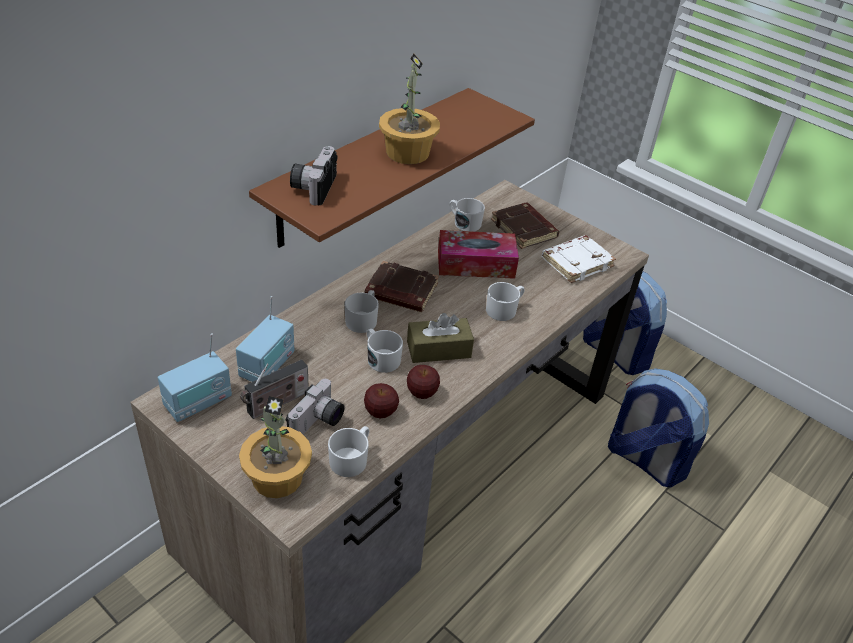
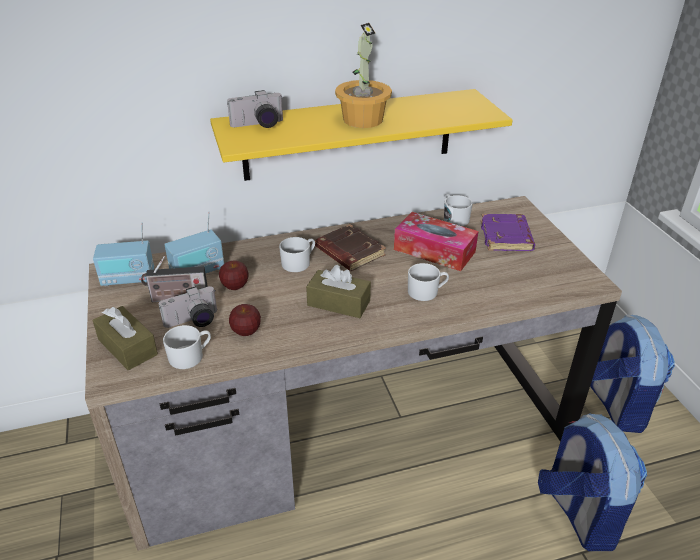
camera: 35 degrees right, 5 degrees down
(278, 477) = (127, 347): potted plant -> brown tissue box
(313, 186) = (258, 125): camera -> camera turned 150 degrees counterclockwise
(369, 166) = (349, 135): brown shelf -> yellow shelf
(381, 358) = (285, 294): white mug -> none
(421, 393) = (292, 329): apple -> apple (235, 286)
(525, 229) = (507, 237): brown book -> purple book
(577, 262) = (535, 275): white book -> none

